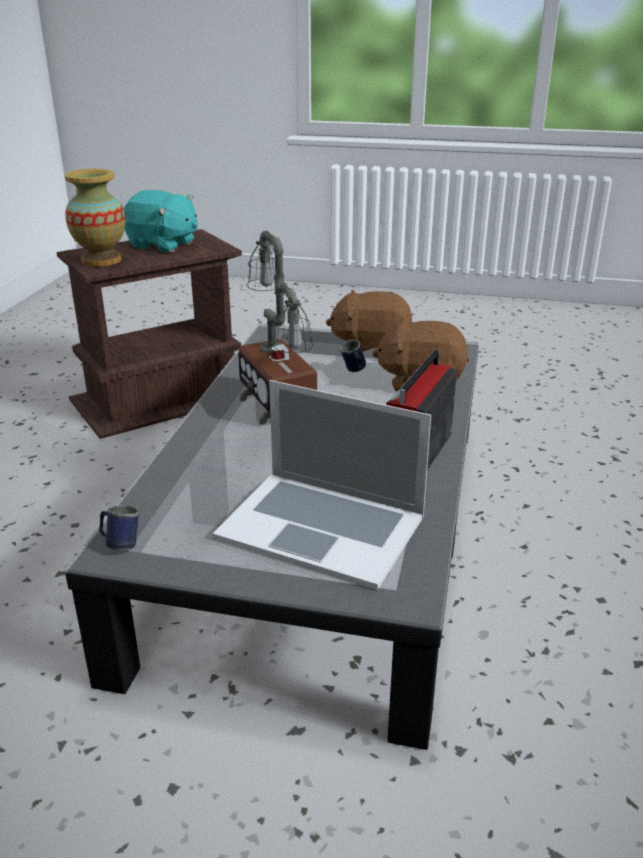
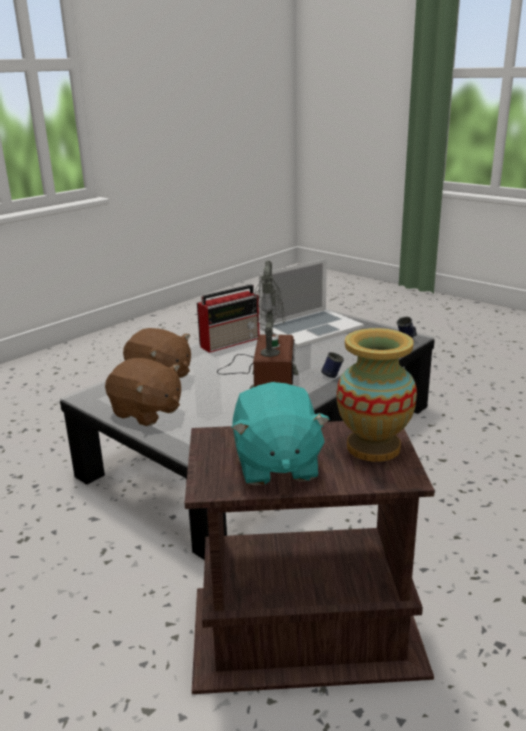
camera: 150 degrees left, 5 degrees down
(163, 245) = (276, 465): turquoise plush toy -> turquoise plush toy turned 150 degrees counterclockwise
(321, 526) = (311, 328): laptop -> laptop turned 90 degrees clockwise
(354, 371) = (191, 395): blue mug -> blue mug (332, 375)

